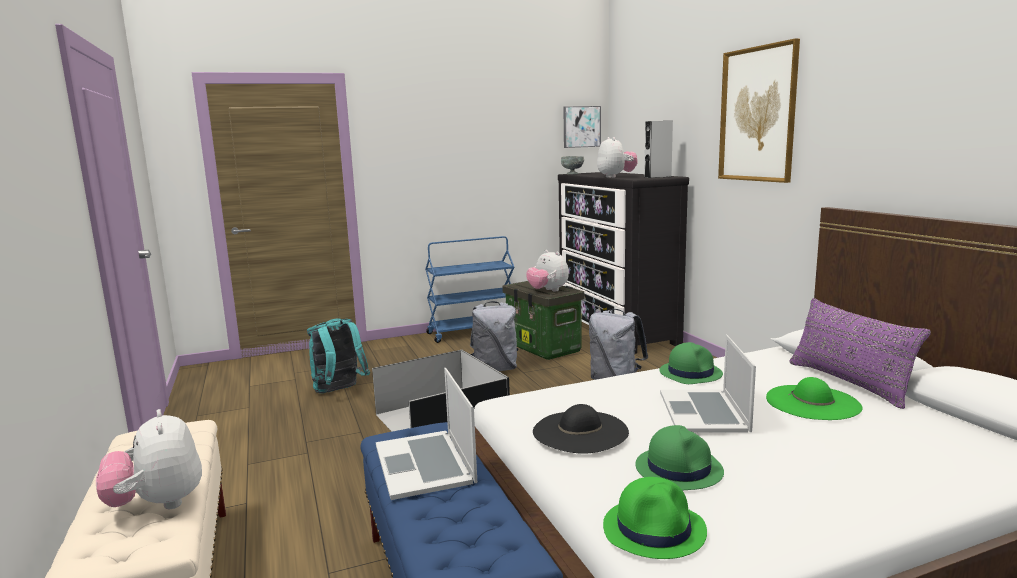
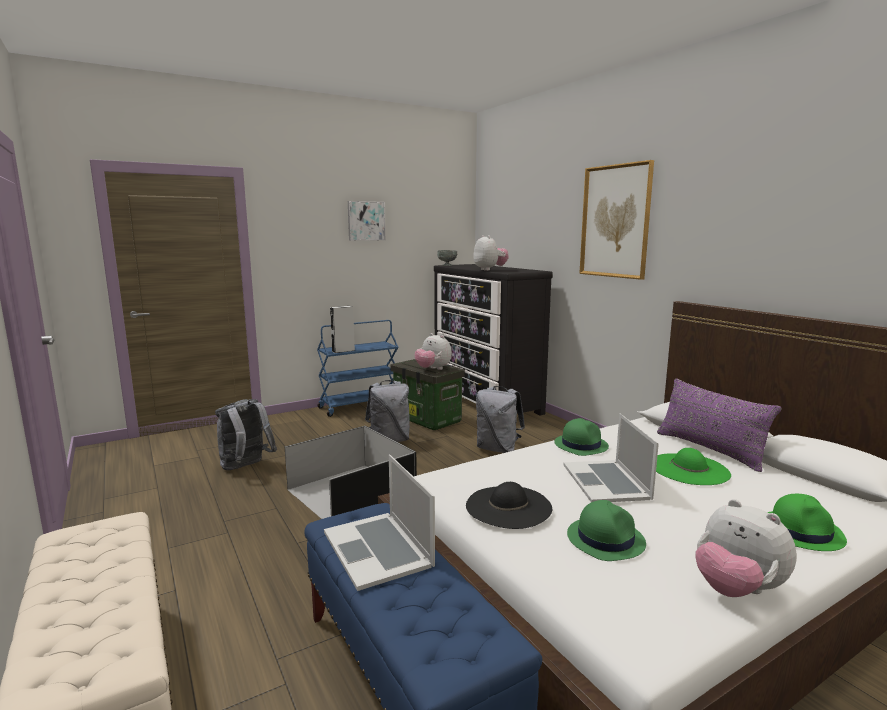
camera: 10 degrees left, 0 degrees up
(158, 504) = (109, 614): plush toy -> plush toy (737, 590)
(339, 391) = (246, 467): turquoise backpack -> grey backpack
(581, 127) = (453, 224): picture -> picture (366, 221)
(654, 529) = (607, 602): green hat -> green hat (801, 531)
(657, 177) = (526, 271): grey speaker -> grey speaker (343, 351)

